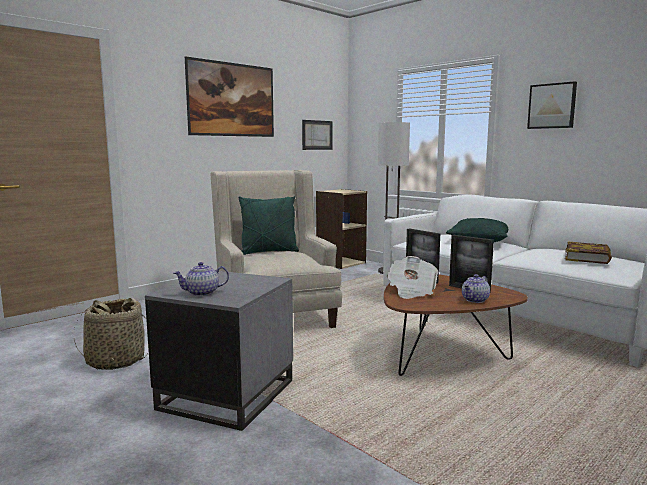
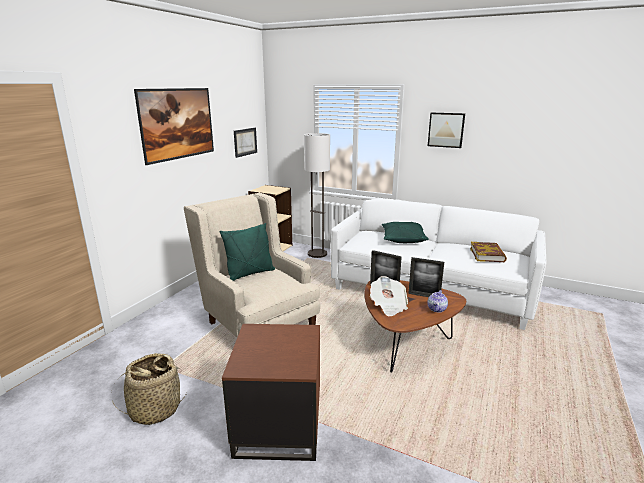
camera: 20 degrees left, 10 degrees up
(202, 293) = (268, 363): teapot -> none
(226, 394) = (278, 425): grey side table -> brown side table

